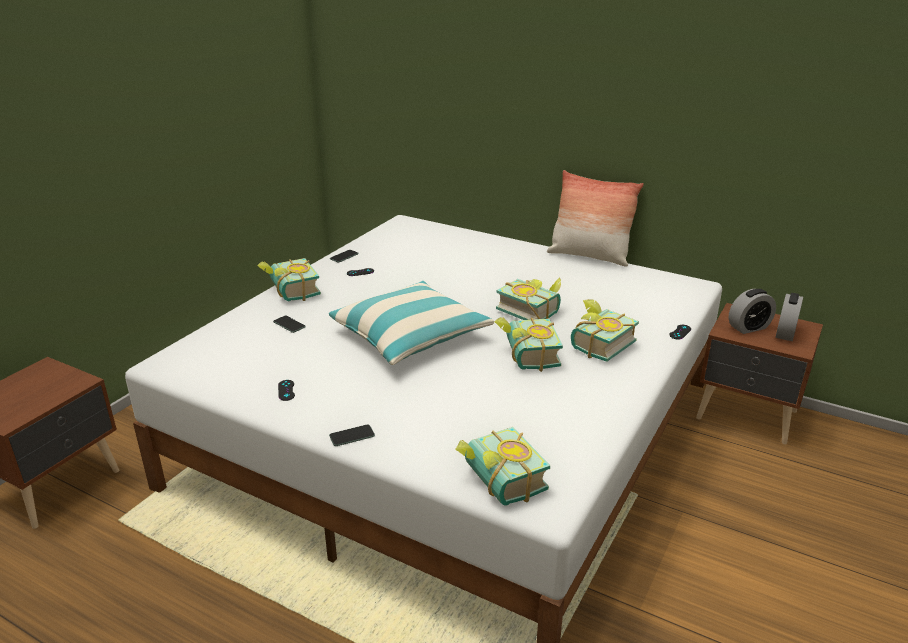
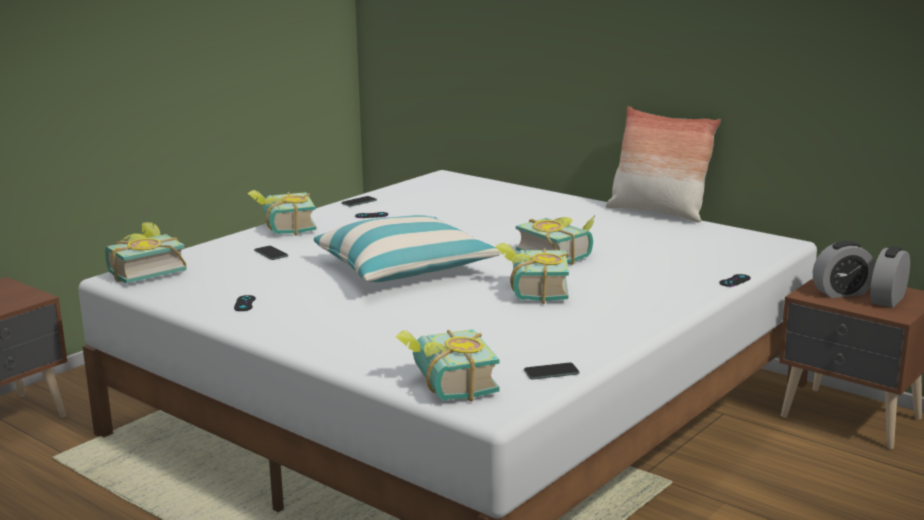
camera: 10 degrees right, 10 degrees down
(352, 436) = (300, 341): phone -> phone (551, 372)
(597, 344) = (624, 286): book -> book (144, 272)

